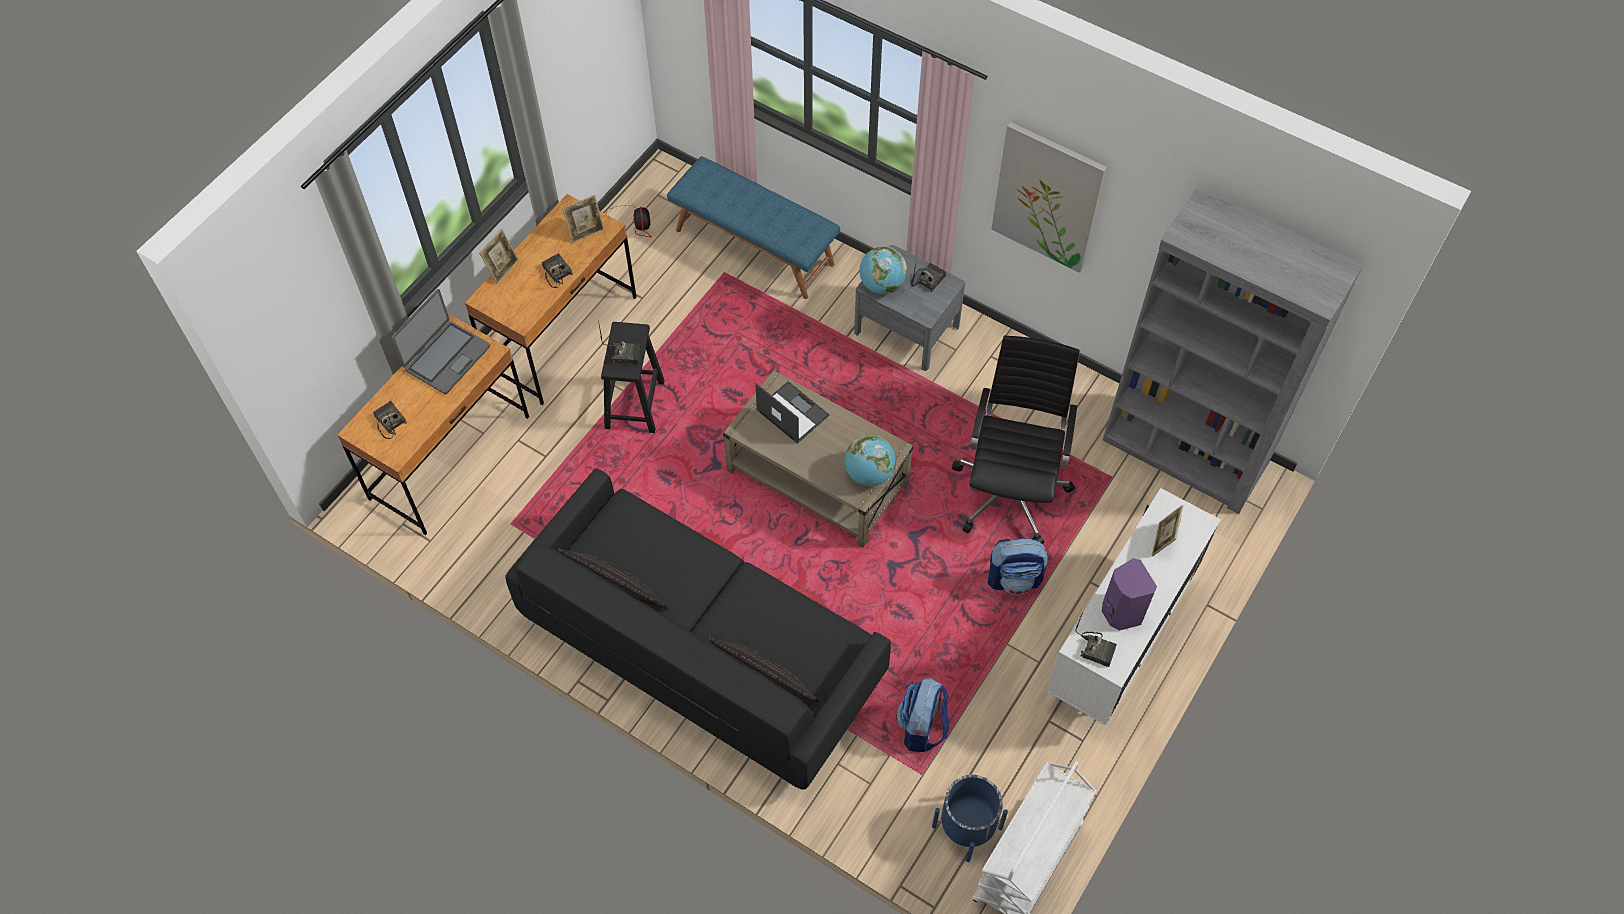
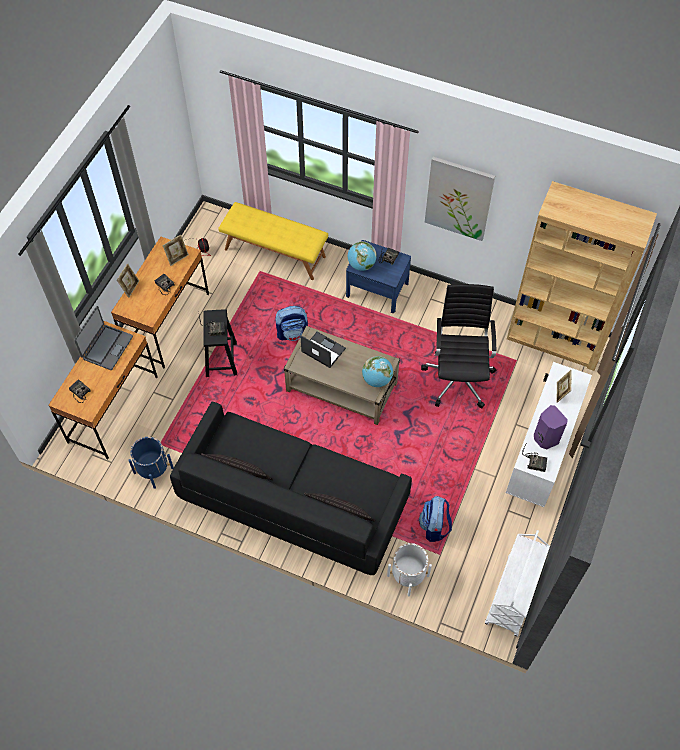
camera: 10 degrees left, 0 degrees up
(755, 246) = (275, 252): blue bench -> yellow bench
(863, 800) = (408, 575): none -> white planter
(906, 329) = (377, 289): grey nightstand -> blue nightstand
(967, 827) = (472, 581): blue planter -> blue planter (153, 470)
(1014, 579) = (471, 429): backpack -> backpack (292, 333)
(1184, 453) = (556, 340): grey bookcase -> brown bookcase

